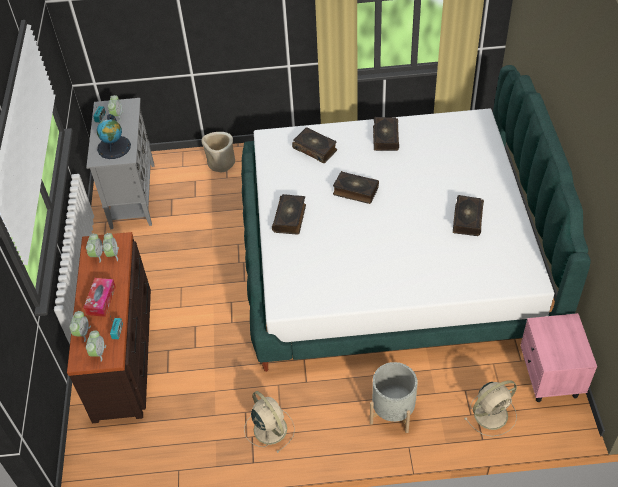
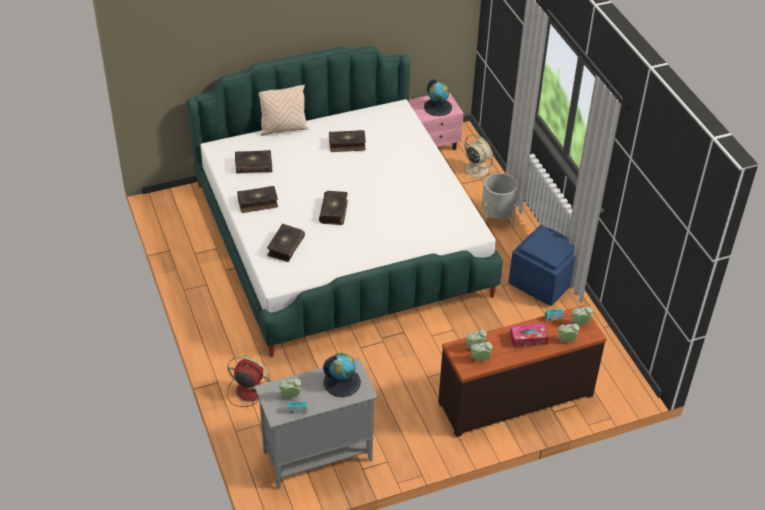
camera: 110 degrees left, 5 degrees down
(220, 163) = (248, 390): beige planter -> red fan
(269, 428) = (543, 282): beige fan -> blue ottoman
(290, 218) = (380, 247): book -> book (253, 166)
(505, 171) = (283, 129): none -> beige pillow
(559, 344) = (438, 107): none -> globe

